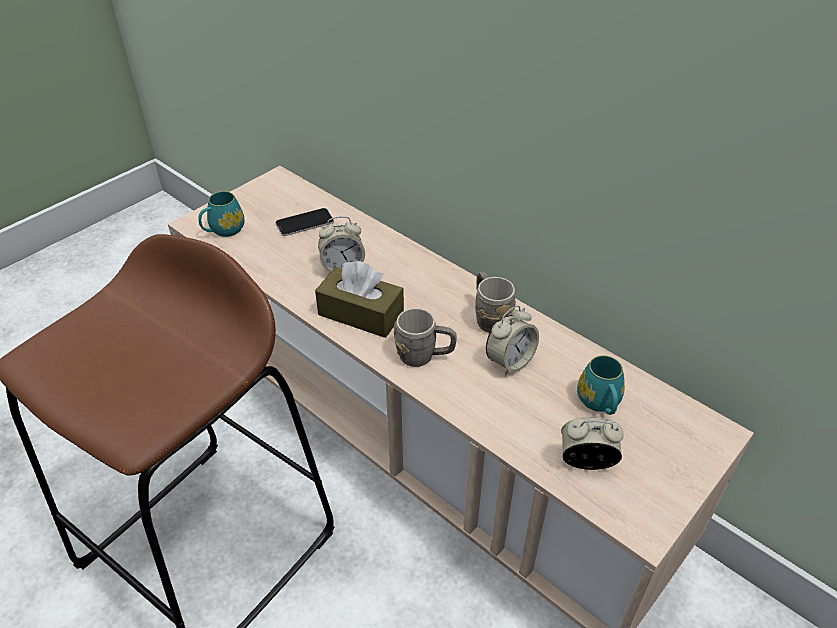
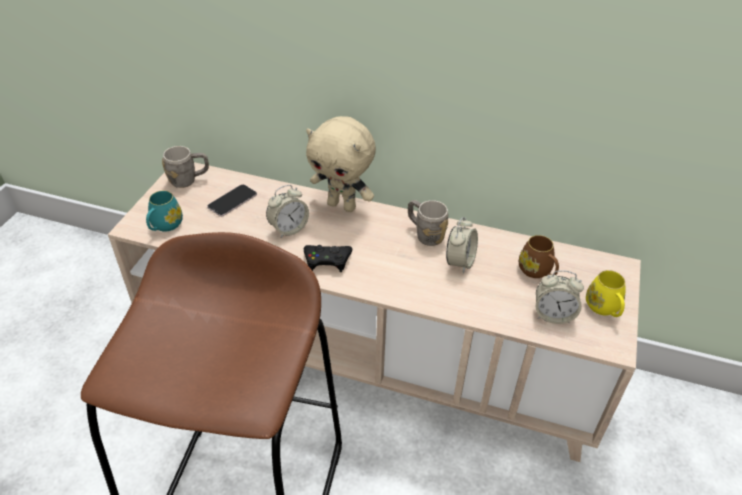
camera: 25 degrees left, 0 degrees up
(361, 314) = (327, 260): brown tissue box -> black game controller
(416, 259) = (342, 205): none -> beige plush toy
(424, 356) = (396, 277): grey mug -> grey mug (189, 180)
(586, 461) = (553, 315): alarm clock -> alarm clock turned 150 degrees counterclockwise
(600, 403) = (537, 272): turquoise mug -> brown mug
(660, 477) = (604, 309): none -> yellow mug

